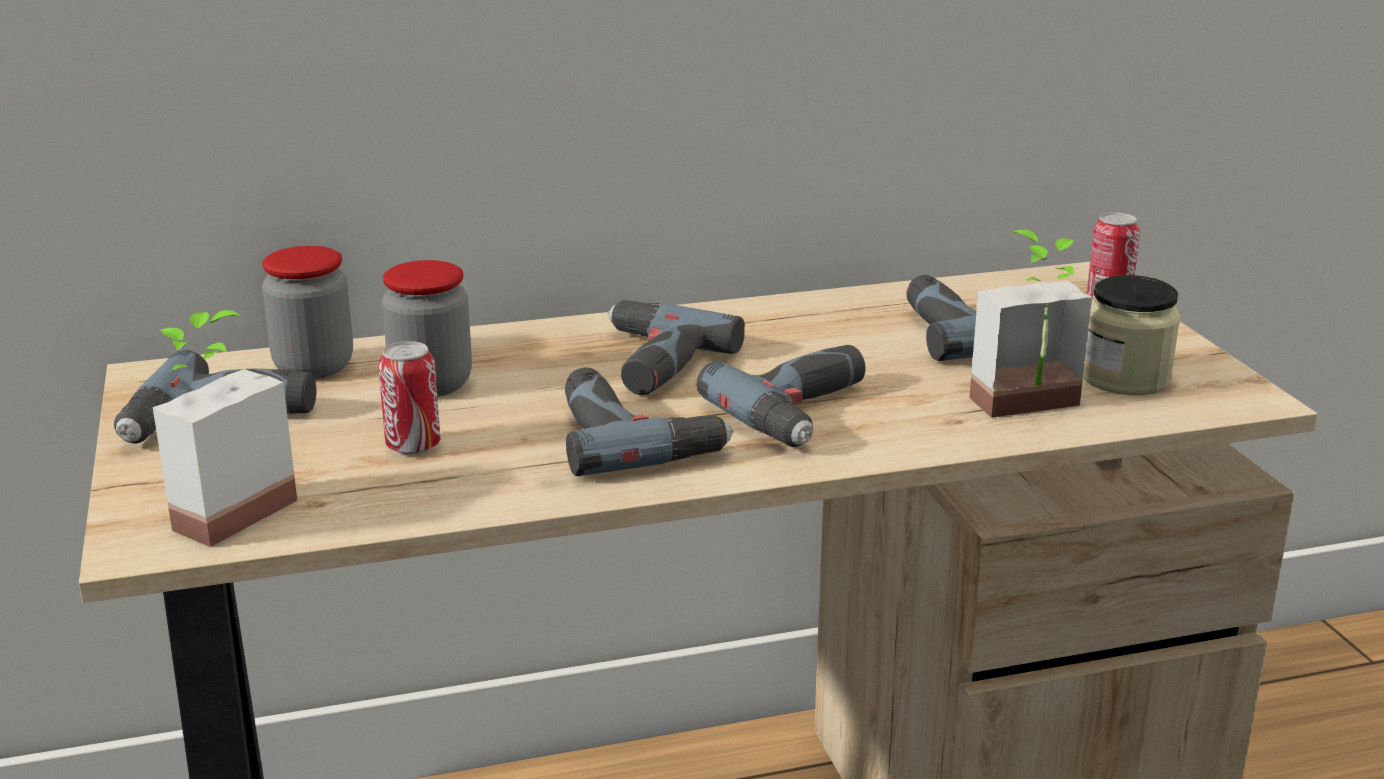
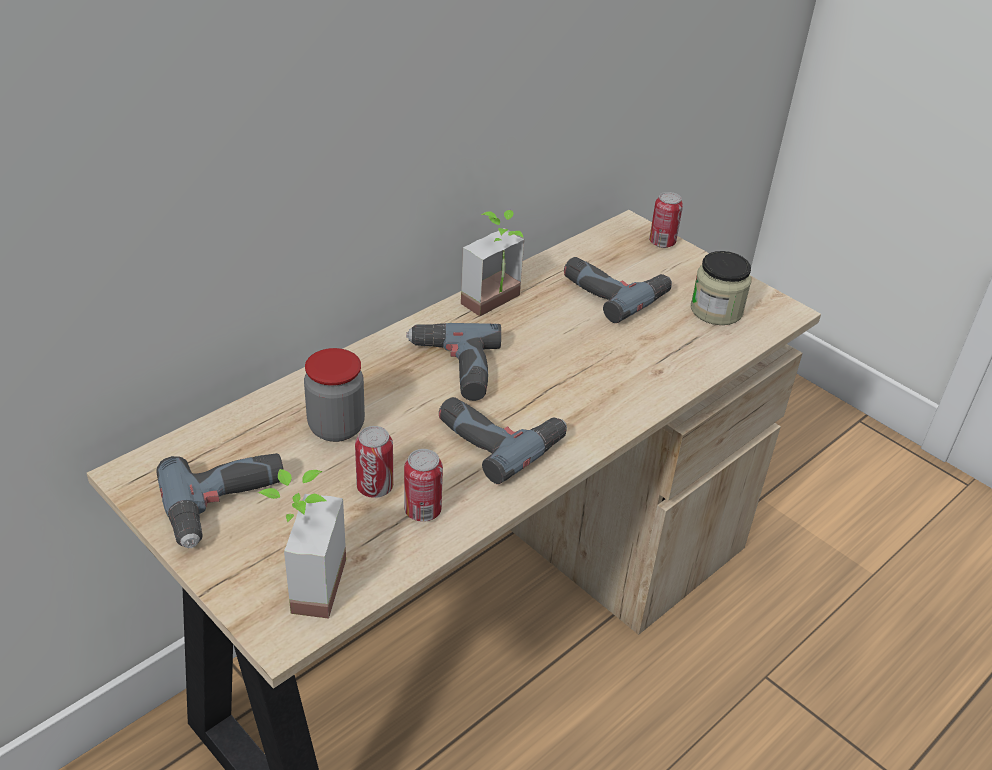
camera: 30 degrees left, 15 degrees up
(314, 367) = (242, 433): jar -> none
(448, 480) = (422, 511): none -> can
(807, 412) = (577, 387): power drill -> none
(1034, 410) = (691, 350): potted plant -> potted plant (498, 305)

